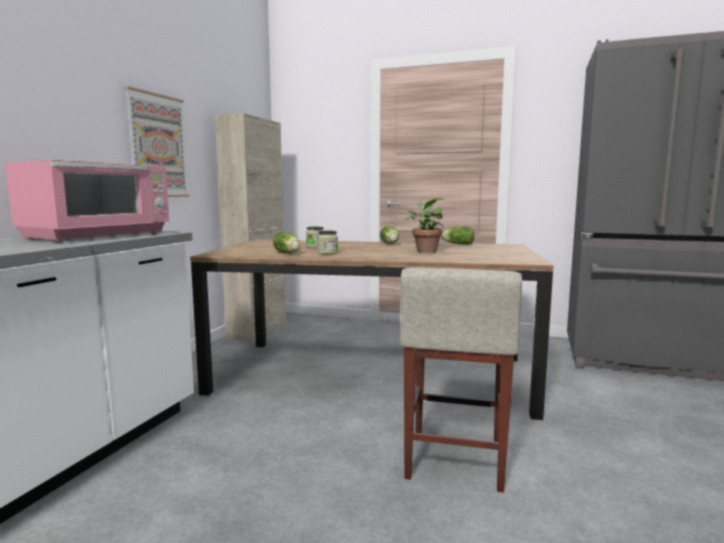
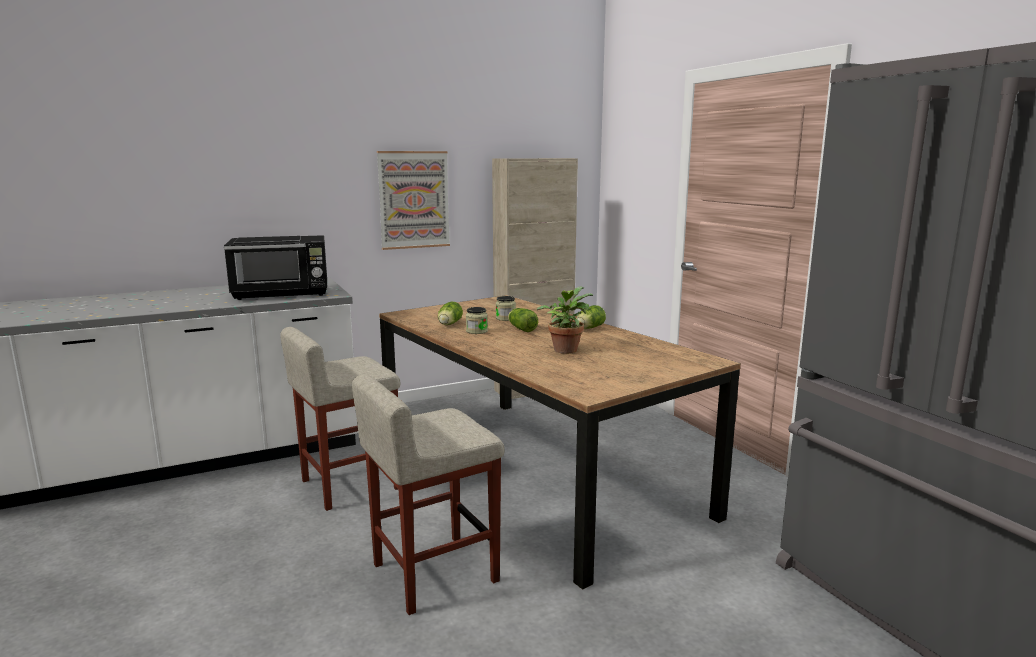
camera: 45 degrees right, 5 degrees up
(99, 236) = (283, 294): pink microwave -> black microwave
(247, 440) = (349, 485): none -> beige stool
(457, 244) = (657, 344): lettuce -> lettuce (521, 329)

